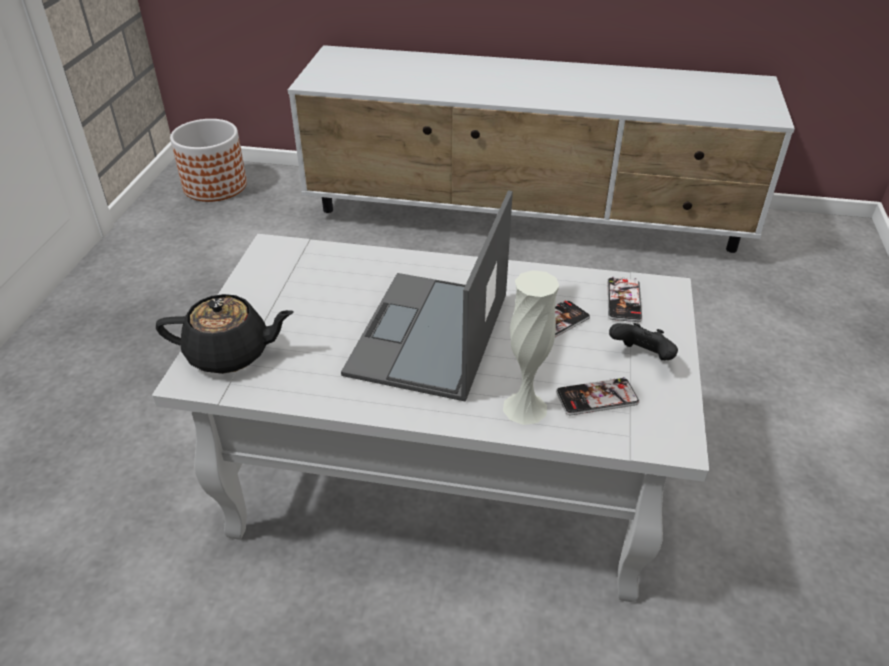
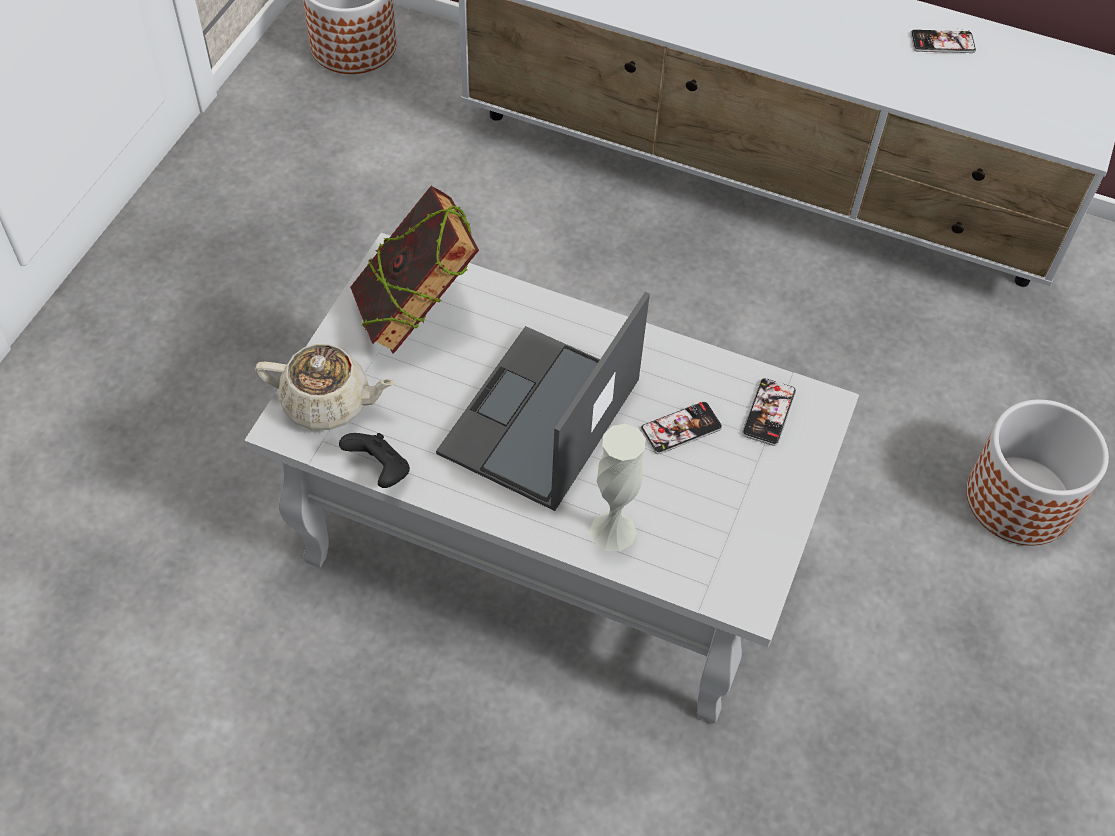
camera: 10 degrees right, 15 degrees up
(230, 354) = (328, 403): black teapot -> beige teapot
(299, 279) = (416, 312): none -> book
(597, 397) = (691, 534): phone -> phone (942, 42)
(642, 357) = (758, 493): black game controller -> black game controller (380, 471)
(801, 382) = (1020, 500): none -> planter

